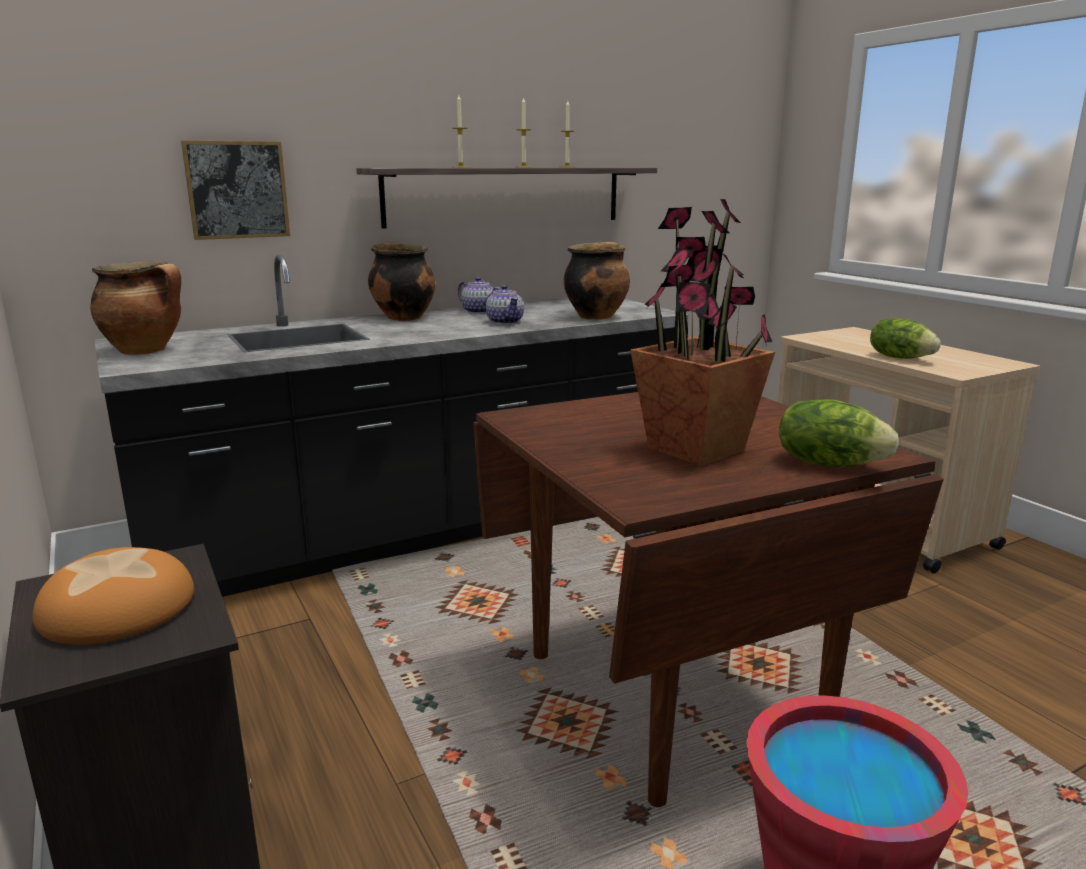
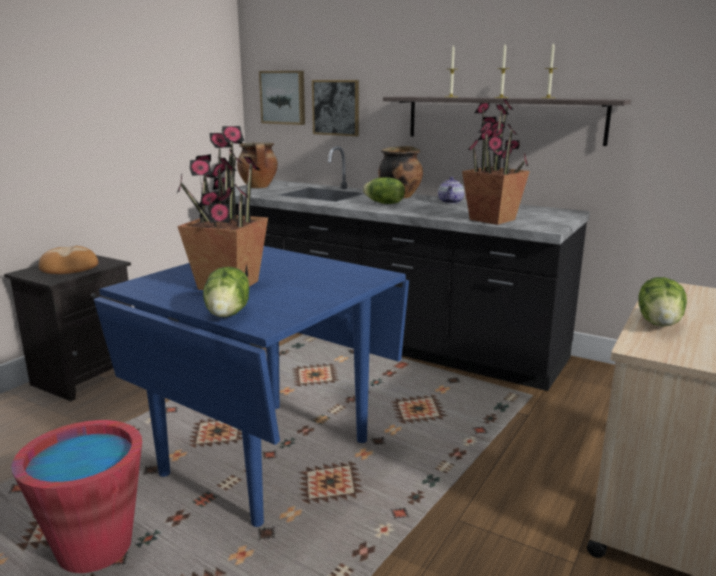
camera: 60 degrees right, 0 degrees up
(107, 174) = (283, 97): none -> picture
(431, 327) = (384, 203): none -> lettuce
(505, 322) = (430, 209): teapot -> none
(596, 316) = (492, 220): cooking pot -> potted plant
(668, 696) = (266, 456): brown dining table -> blue dining table

